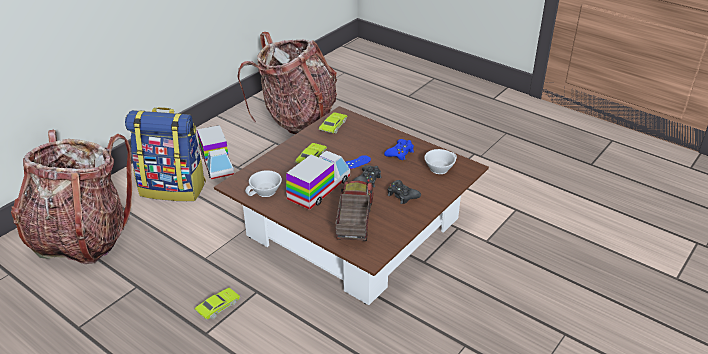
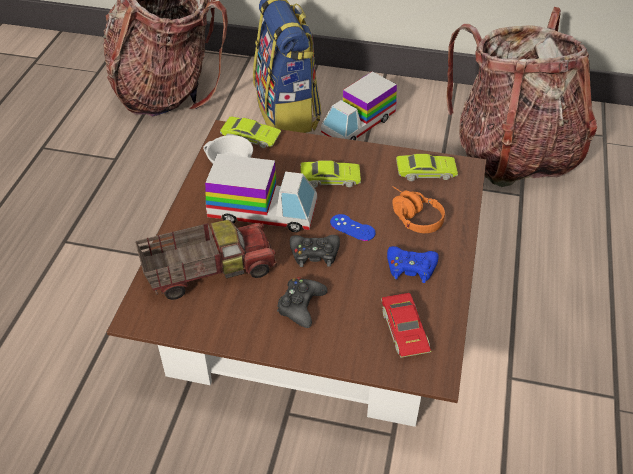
camera: 65 degrees right, 10 degrees up
(218, 306) = (109, 233): green toy car -> green toy car (251, 137)
(363, 141) = (411, 216): none -> orange headphones
(439, 168) = (404, 329): white cup -> red toy car

